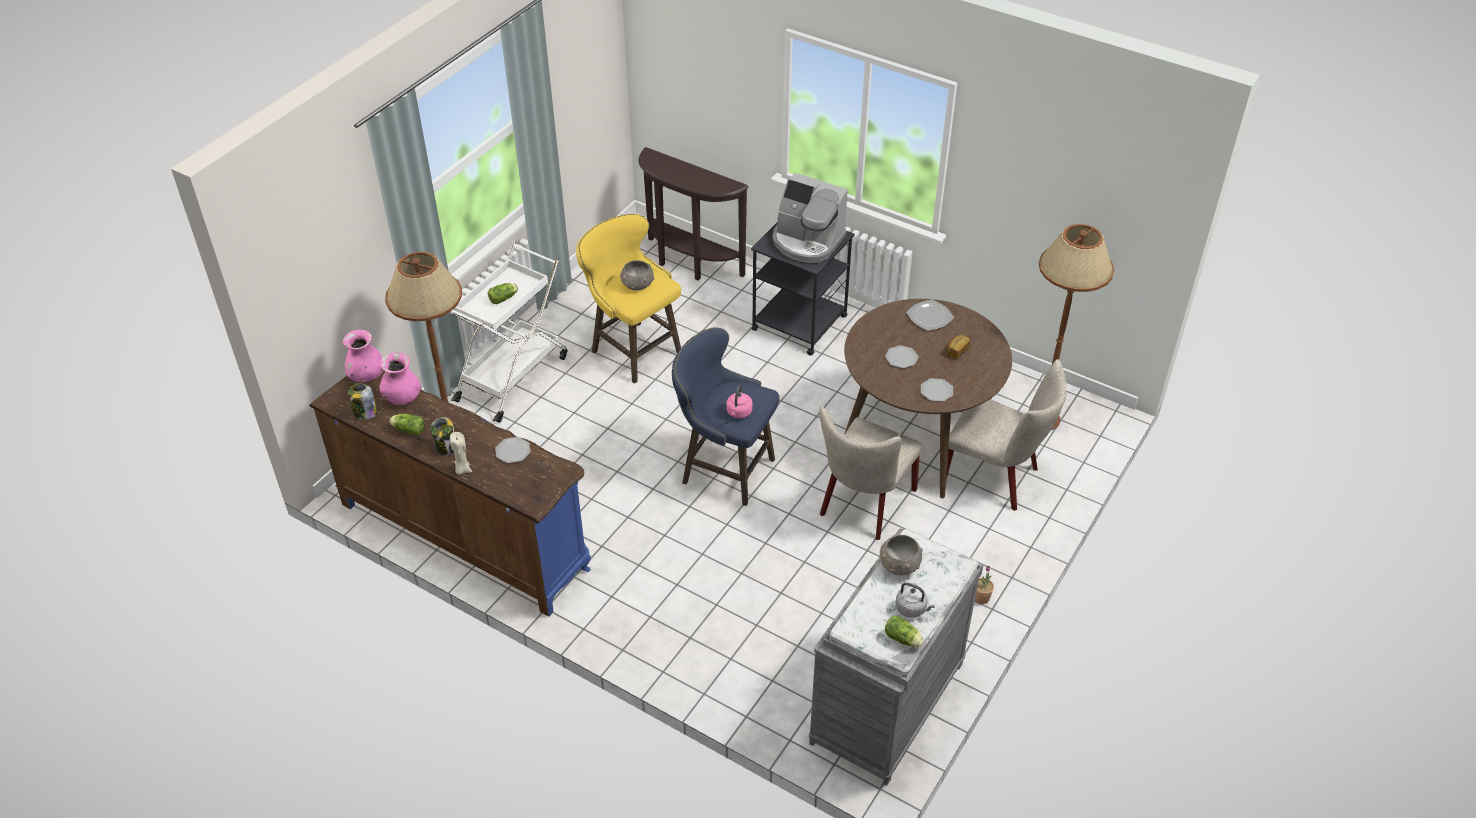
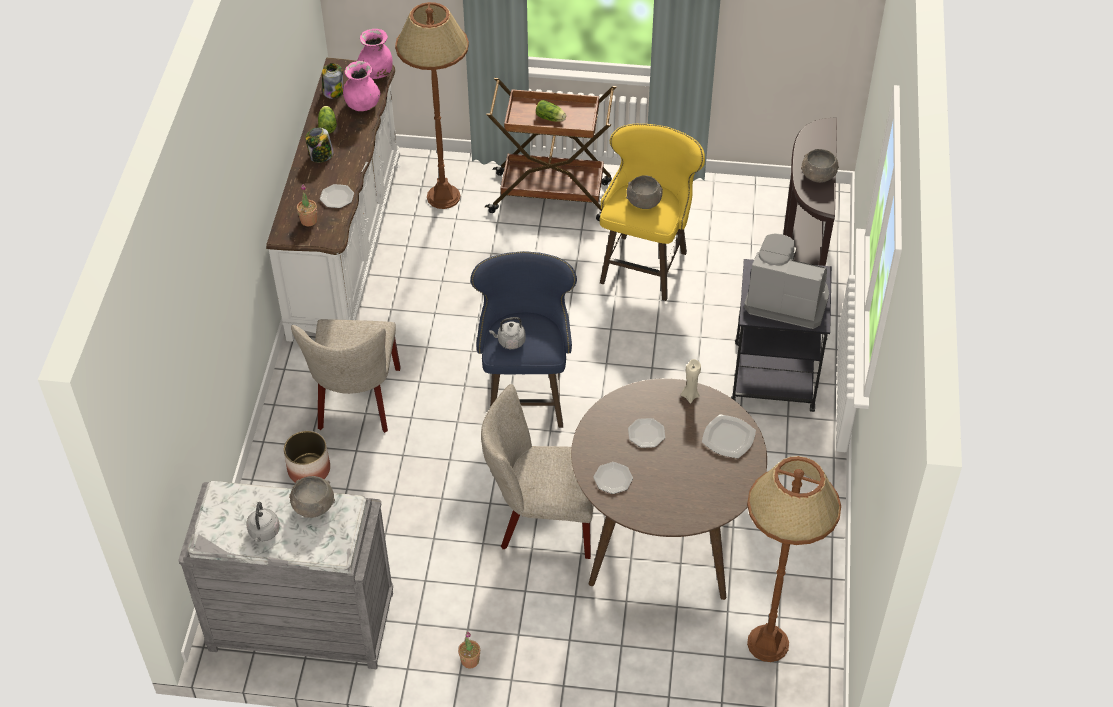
camera: 65 degrees right, 5 degrees up
(462, 469) = (299, 176): beige candle -> beige candle (690, 395)
(466, 534) = (348, 249): blue cabinet -> white cabinet
(513, 378) = (551, 197): white cart -> brown cart
(528, 479) = (309, 220): none -> potted plant
(700, 177) = (818, 175): none -> grey bowl
(717, 646) = (309, 469): none -> planter
(738, 413) = (510, 341): pink kettle -> grey kettle
(807, 241) = (786, 298): coffee machine -> coffee machine turned 105 degrees clockwise
(903, 639) = (223, 537): lettuce -> none
(956, 351) = (687, 477): bread -> none
(996, 477) = (647, 624): beige chair -> beige chair (357, 403)

